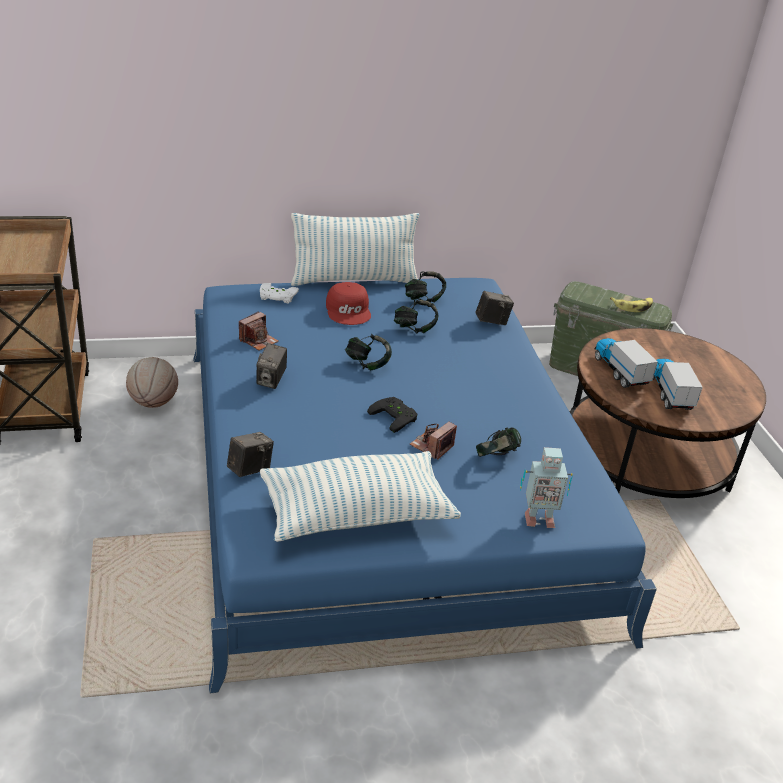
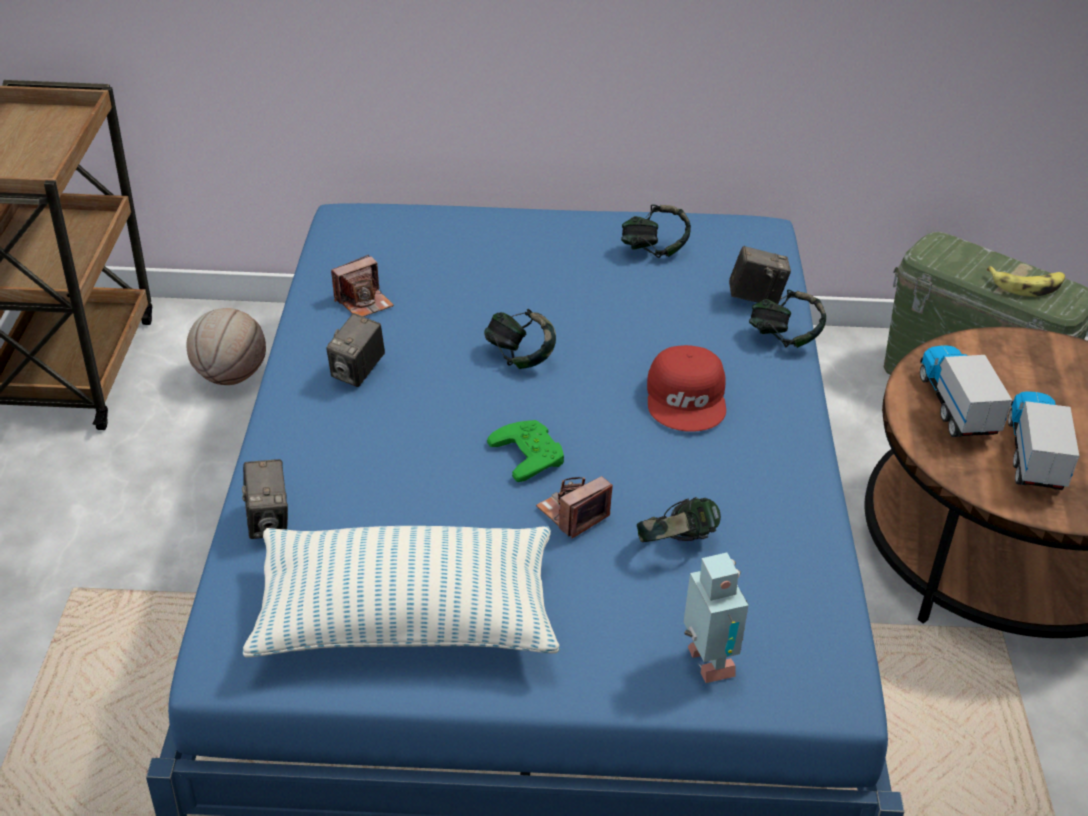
camera: 15 degrees right, 5 degrees up
(250, 469) = (268, 522): camera -> camera turned 105 degrees clockwise
(277, 296) = (421, 228): white game controller -> none
(349, 310) = (525, 261): red cap -> red cap (687, 398)
(354, 280) = (553, 208): pillow -> none
(395, 416) = (532, 454): black game controller -> green game controller
(415, 328) = (621, 300): headphones -> headphones (784, 337)
(538, 519) = (707, 665): toy robot -> toy robot turned 120 degrees counterclockwise

